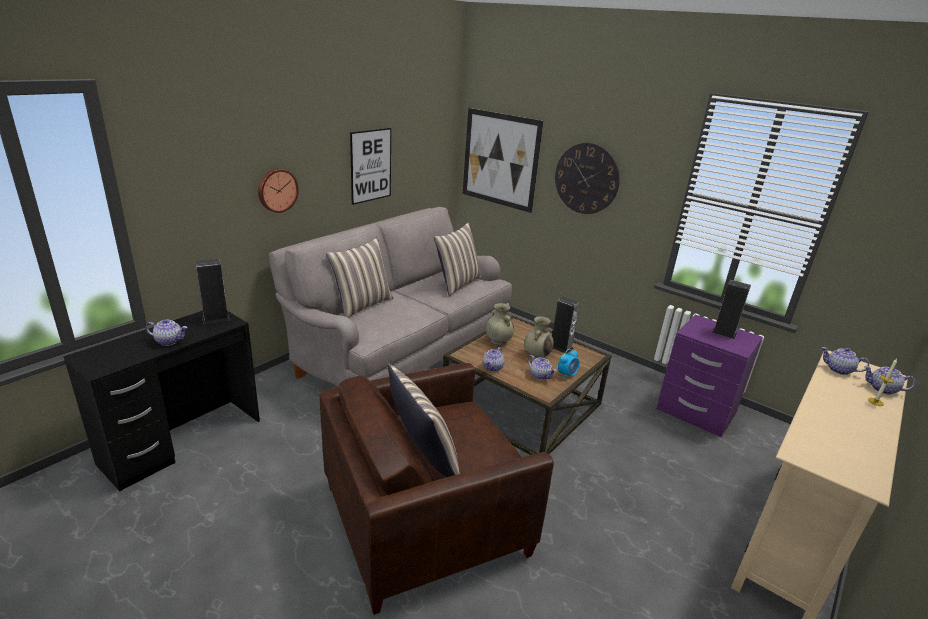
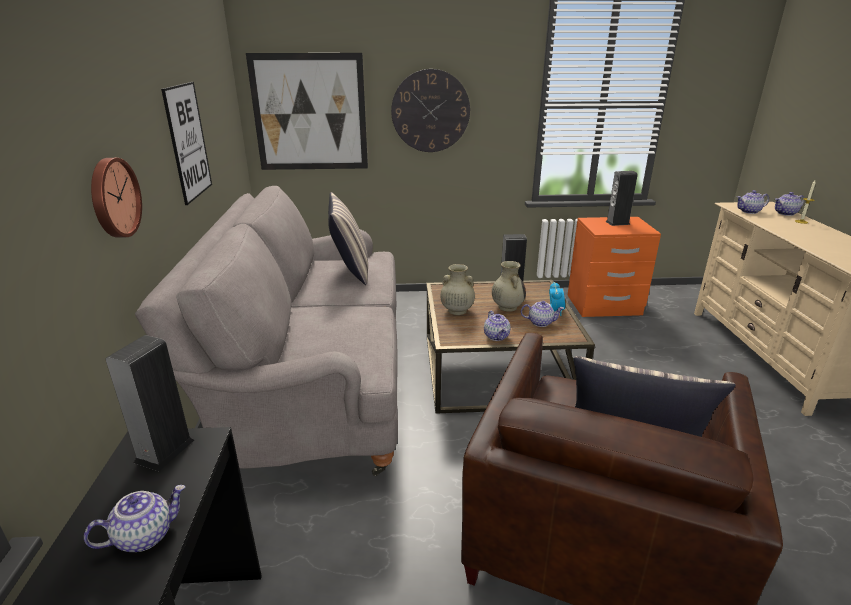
camera: 40 degrees left, 0 degrees up
(362, 305) = (288, 336): pillow -> none
(695, 412) = (604, 306): purple nightstand -> orange nightstand

